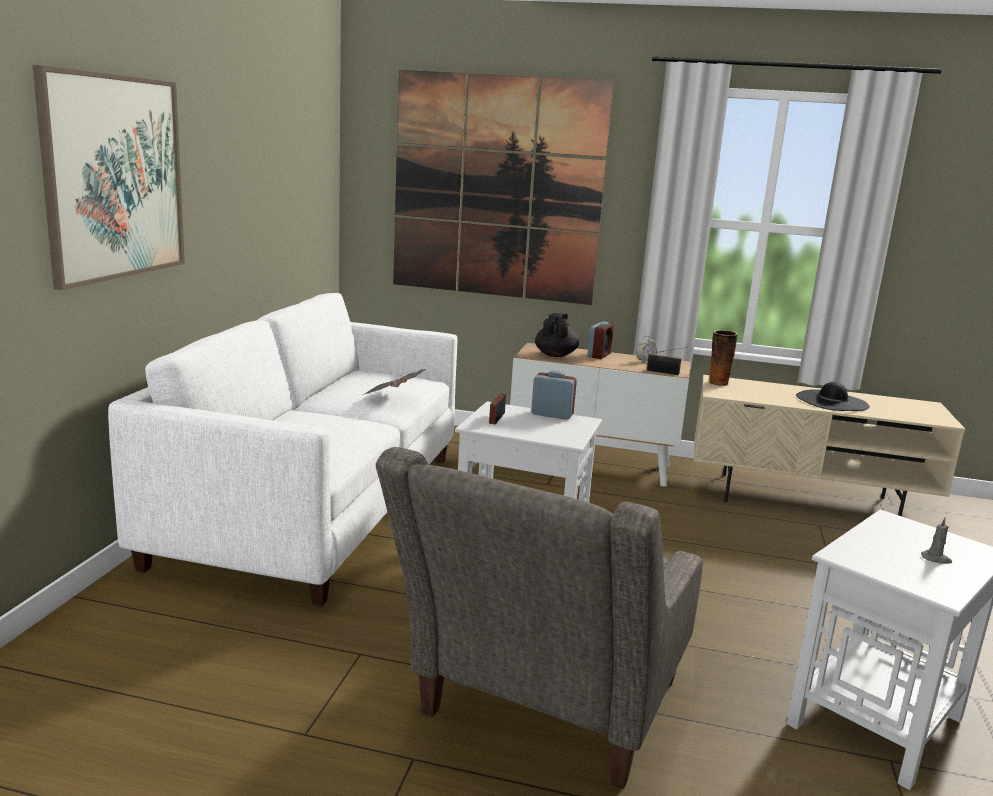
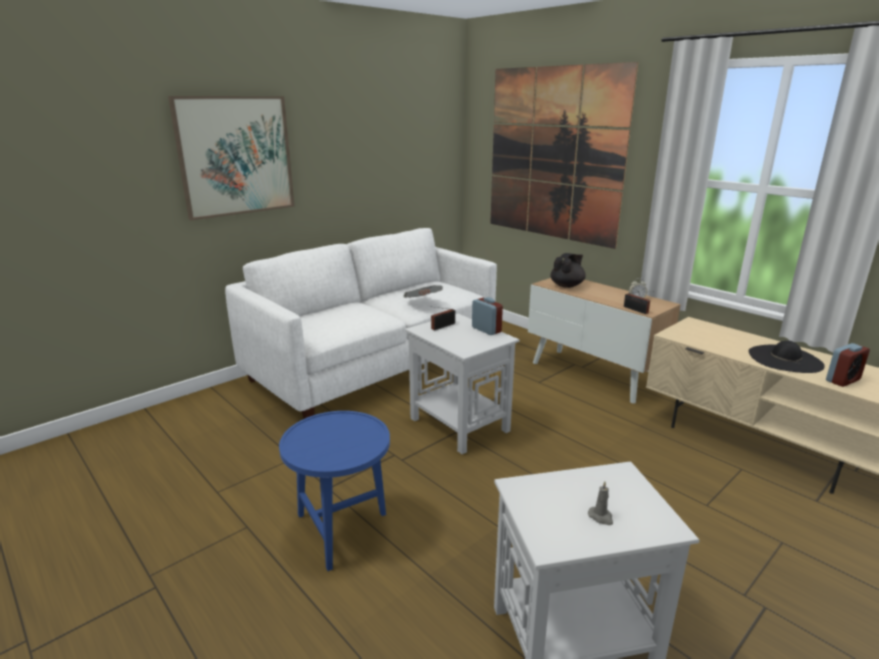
camera: 35 degrees right, 5 degrees up
(540, 713) = (342, 529): grey armchair -> blue side table
(599, 355) = (603, 290): alarm clock -> alarm clock (842, 380)
(717, 383) = (688, 326): vase -> none

